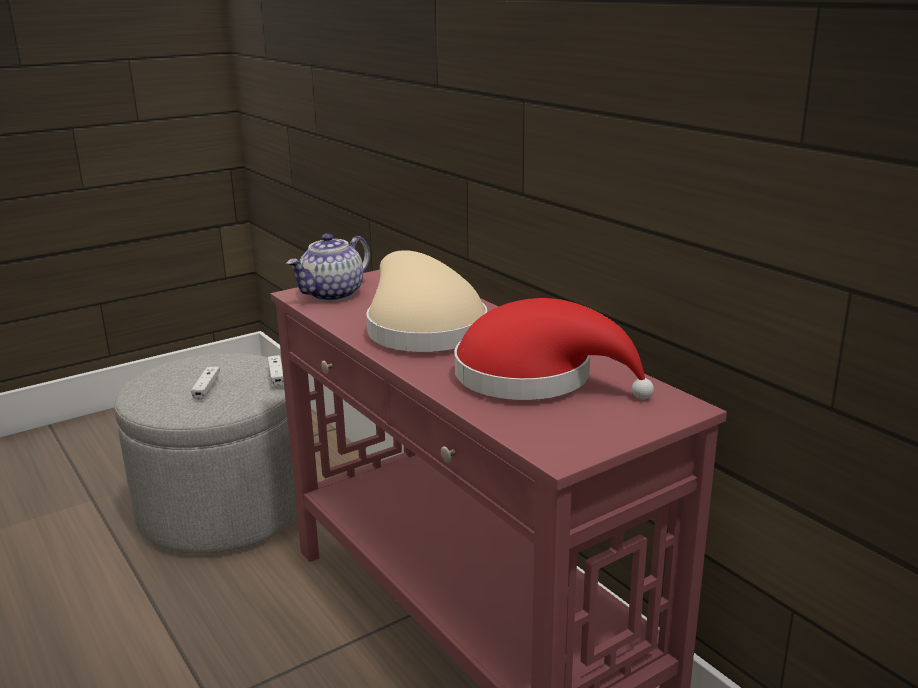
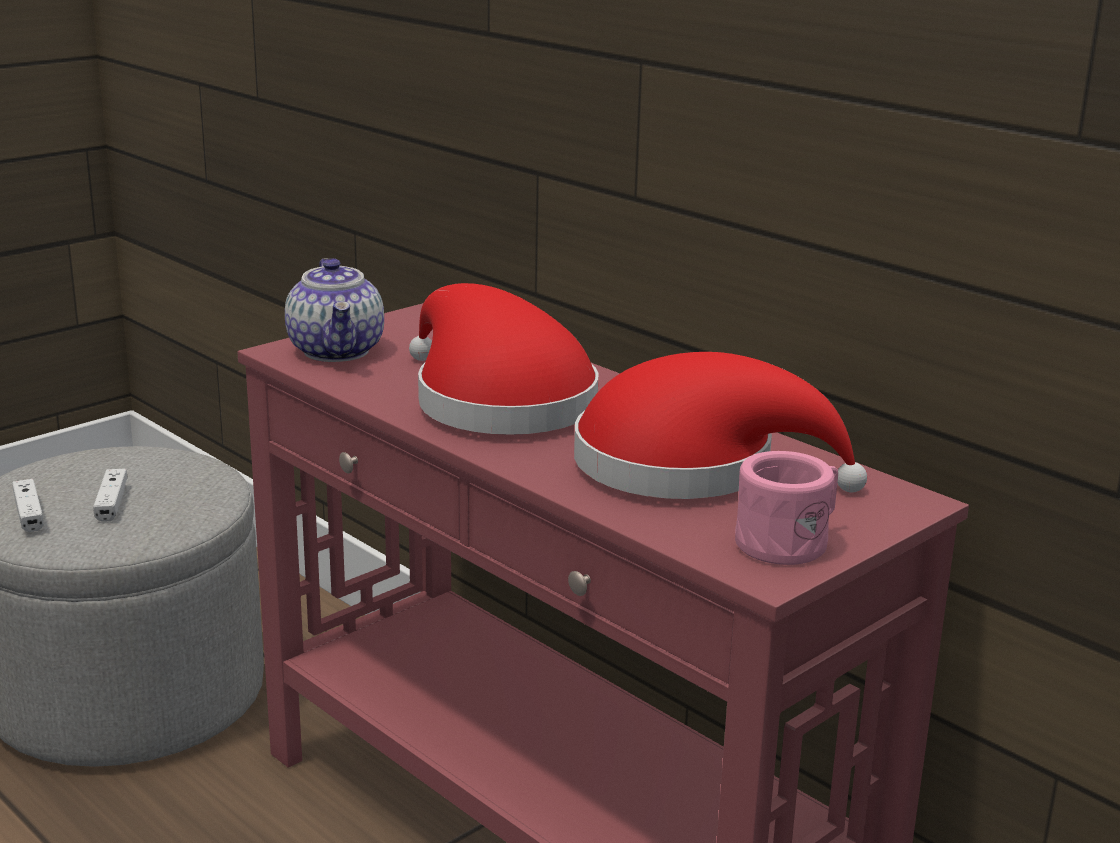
camera: 10 degrees left, 0 degrees up
(276, 376) = (219, 480): white game controller -> white game controller (29, 514)
(333, 294) = (338, 351): teapot -> teapot turned 45 degrees counterclockwise
(421, 329) = (496, 401): beige hat -> red hat
(584, 433) = (789, 542): none -> pink mug

